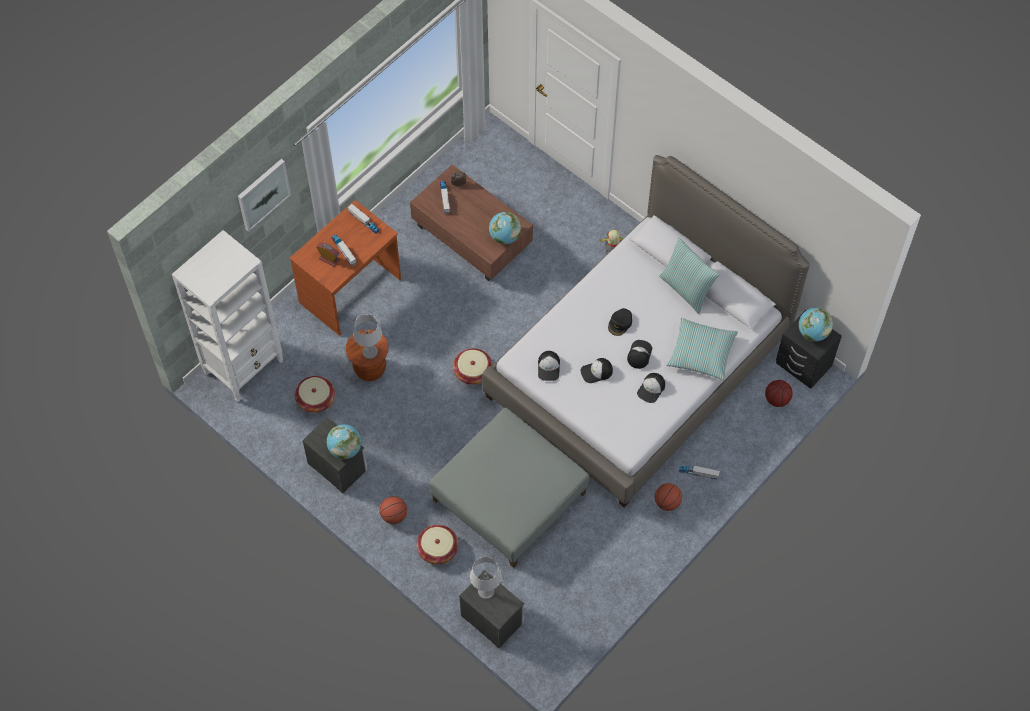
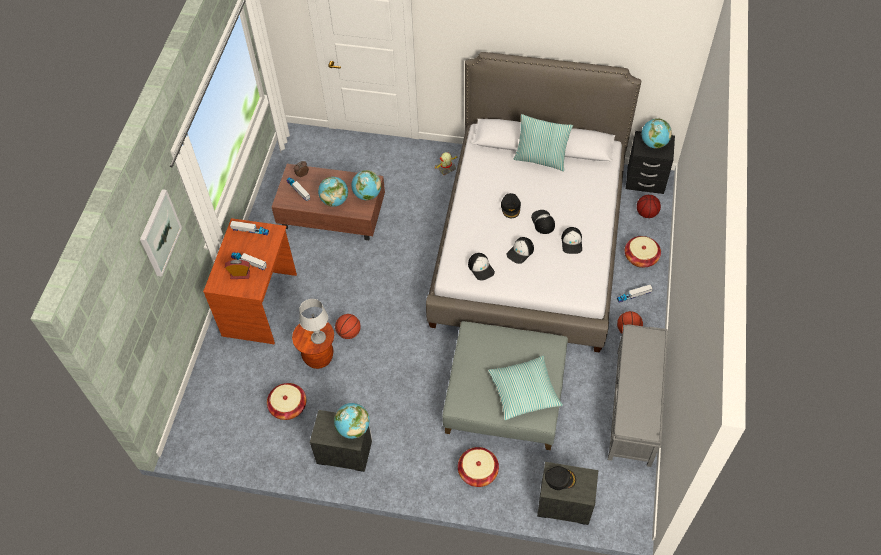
camera: 30 degrees left, 5 degrees down
(244, 367) = (206, 413): white bookcase -> none
(394, 515) = (421, 465): basketball -> basketball (349, 332)
(471, 227) = (334, 201): none -> globe
(473, 372) = (405, 314): basket -> basket (641, 257)
(486, 591) = (560, 479): grey table lamp -> black cap
(616, 574) = (633, 407): none -> grey bench
(701, 353) = (587, 197): pillow -> pillow (524, 391)

